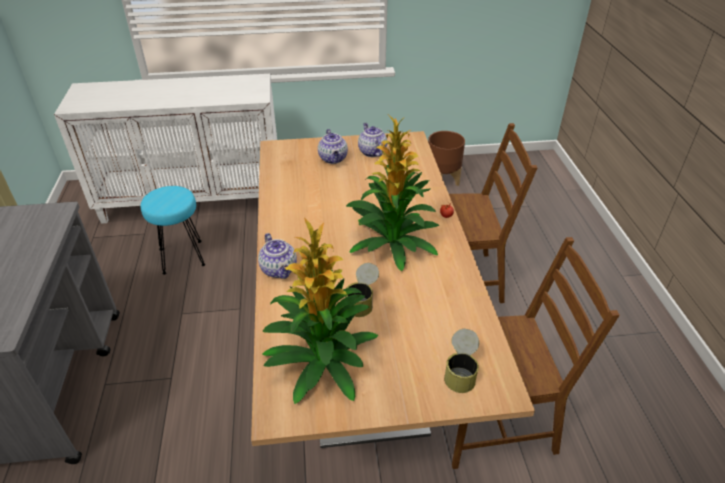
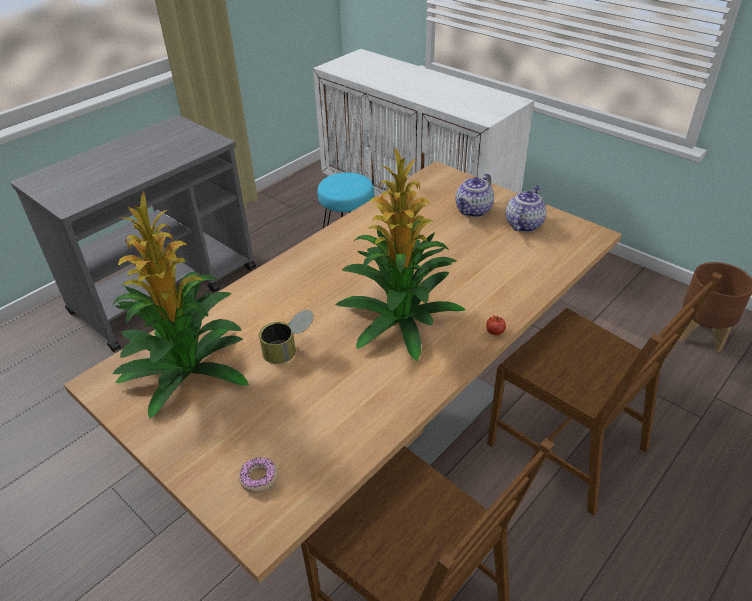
camera: 50 degrees right, 0 degrees up
(279, 270) = (274, 277): teapot -> none
(461, 372) = (259, 478): can -> donut

